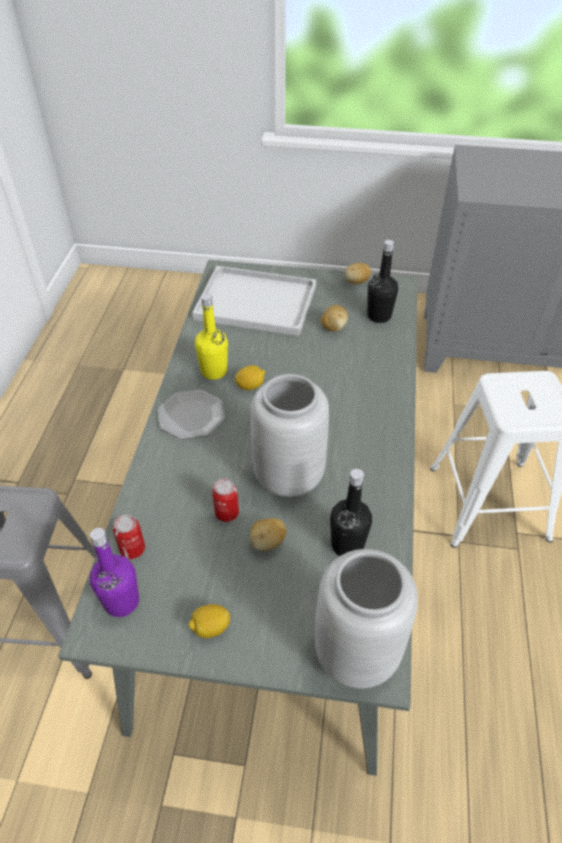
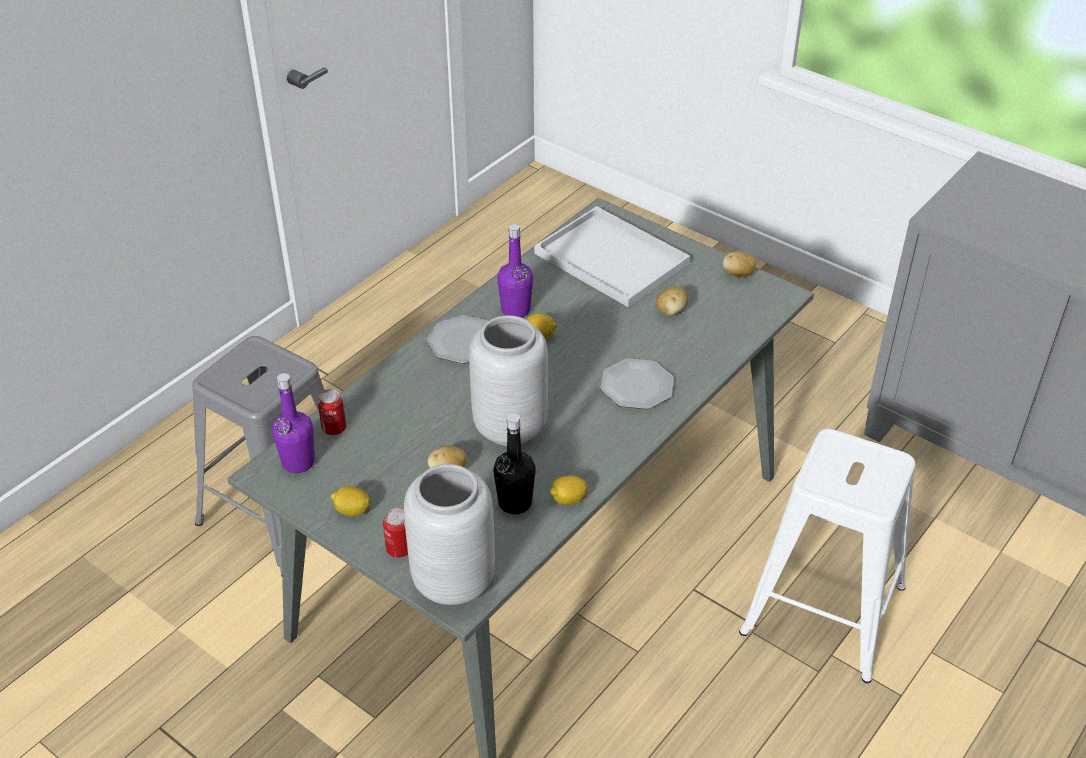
camera: 30 degrees right, 5 degrees down
(214, 371) = (515, 310): yellow bottle -> purple bottle
(226, 513) = (431, 434): can -> can (399, 549)
(358, 397) = (636, 387): none -> plate
(379, 316) = (731, 317): black bottle -> none
(387, 520) = (568, 499): none -> lemon

